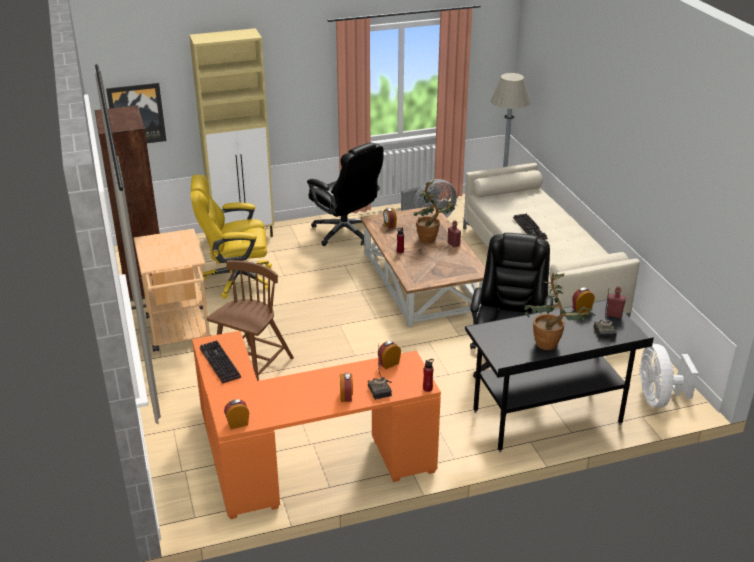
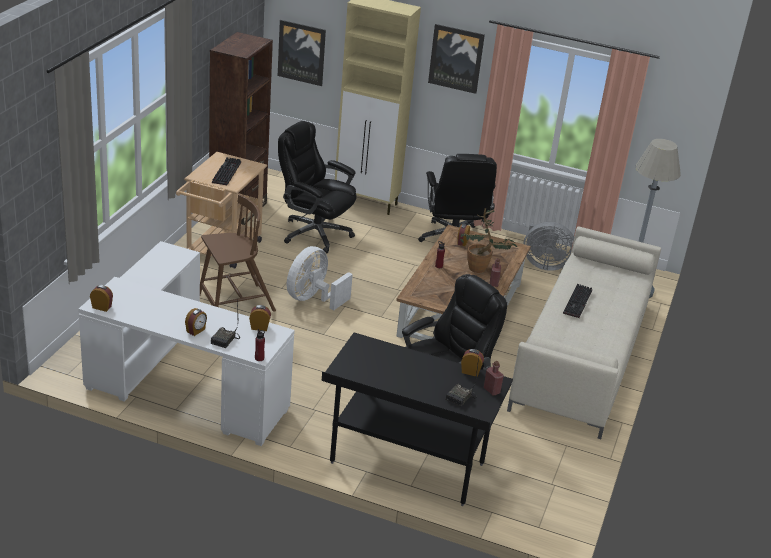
camera: 35 degrees right, 0 degrees up
(218, 362) = (153, 265): keyboard -> keyboard (226, 172)
(236, 279) = (314, 233): yellow office chair -> black office chair
(297, 67) = (456, 58): none -> picture
(300, 463) = (178, 382): orange desk -> white desk
(552, 345) = (398, 382): potted plant -> none
(658, 398) = (530, 508): white fan -> white fan (313, 299)

